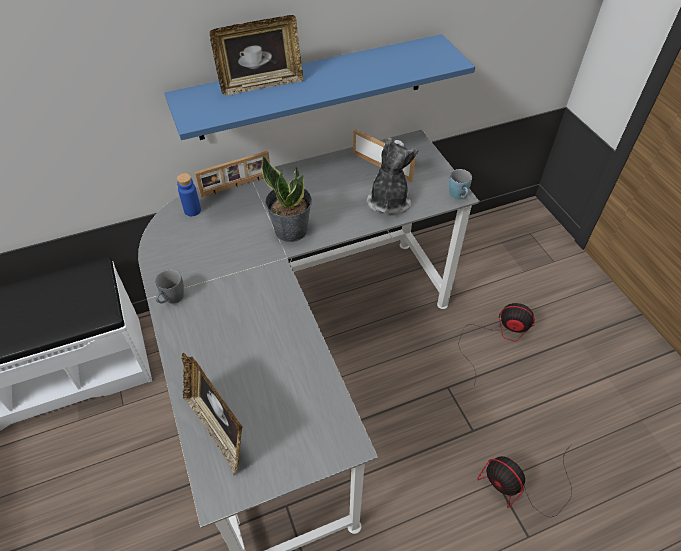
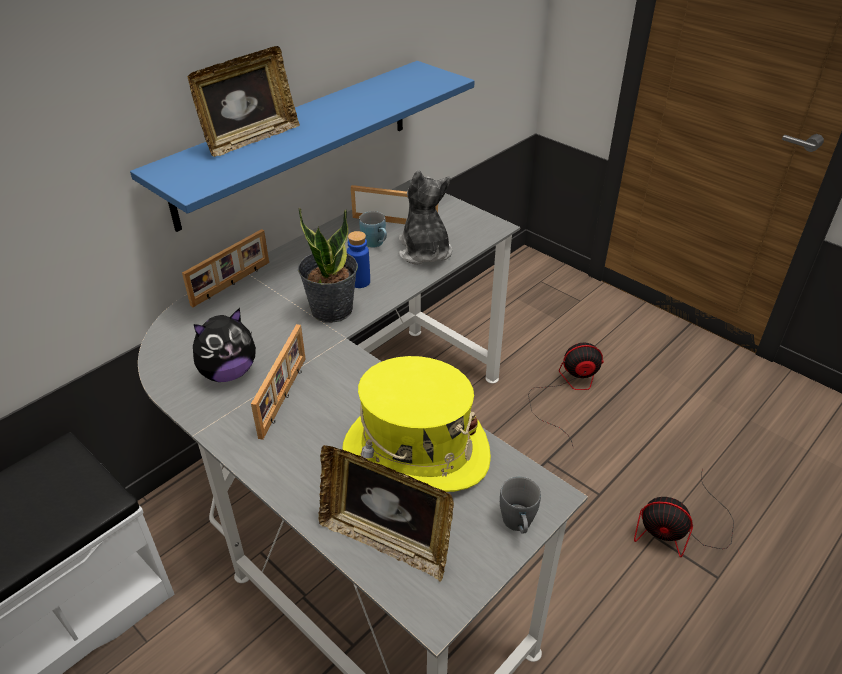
camera: 25 degrees left, 10 degrees down
(171, 300) = (228, 426): grey mug -> grey mug (518, 525)
(192, 210) = (191, 324): blue bottle -> blue bottle (359, 282)
(194, 258) = (228, 372): none -> plush toy
(219, 290) = (285, 397): none -> picture frame
(278, 369) = (415, 452): none -> yellow hat
(459, 196) = (496, 228): blue mug -> blue mug (376, 244)

